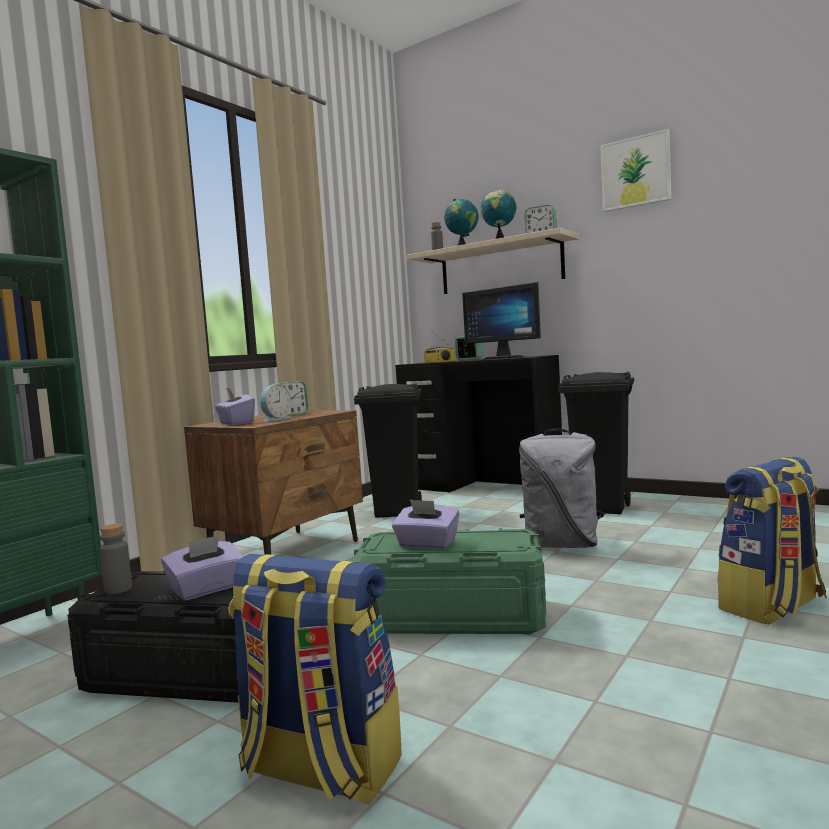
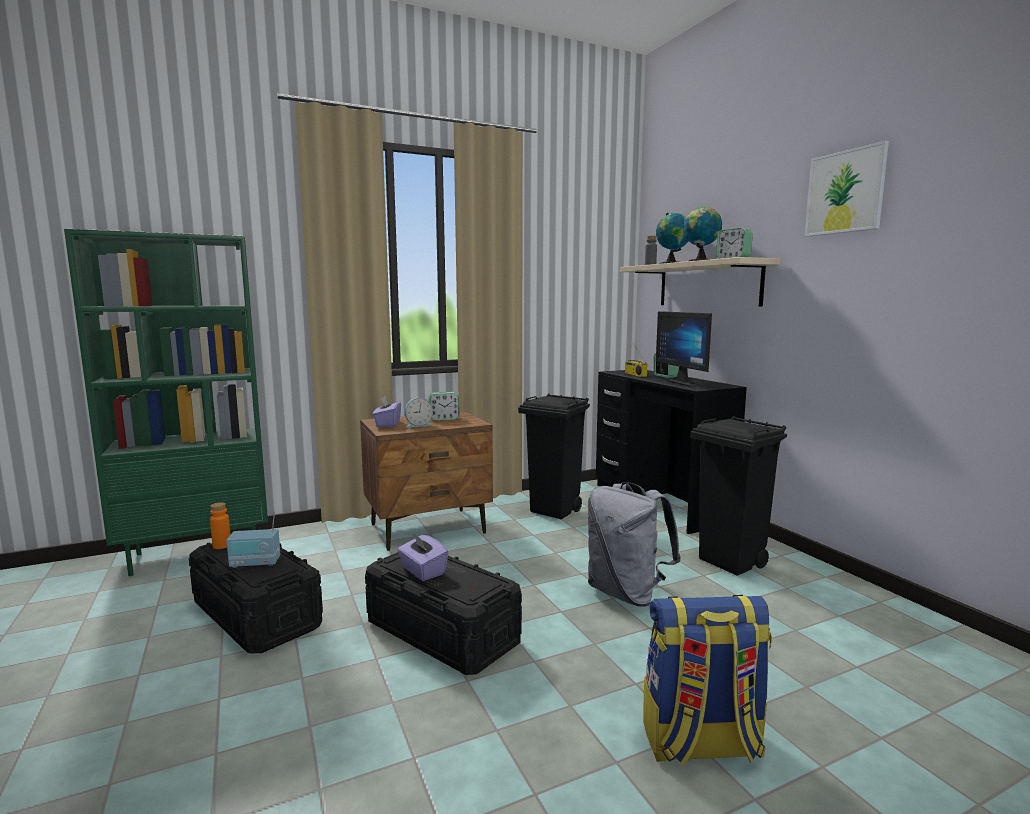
camera: 30 degrees right, 5 degrees up
(118, 589) = (222, 545): grey bottle -> orange bottle
(207, 589) = (255, 563): purple tissue box -> radio
(319, 769) = (213, 718): backpack -> none
(451, 615) = (442, 632): green storage box -> black storage box

